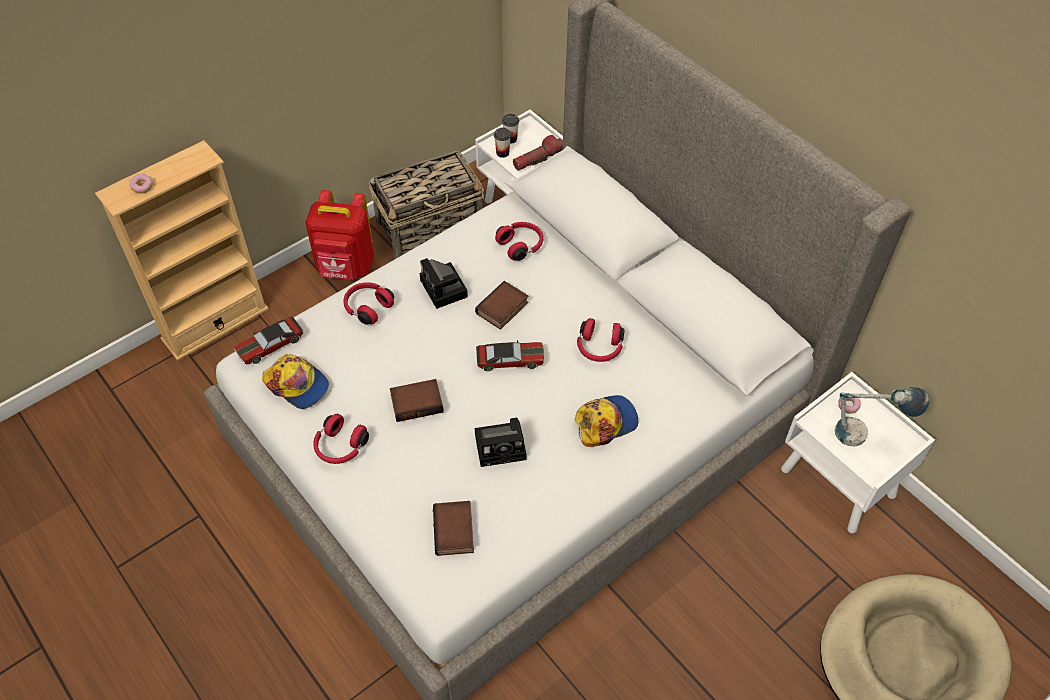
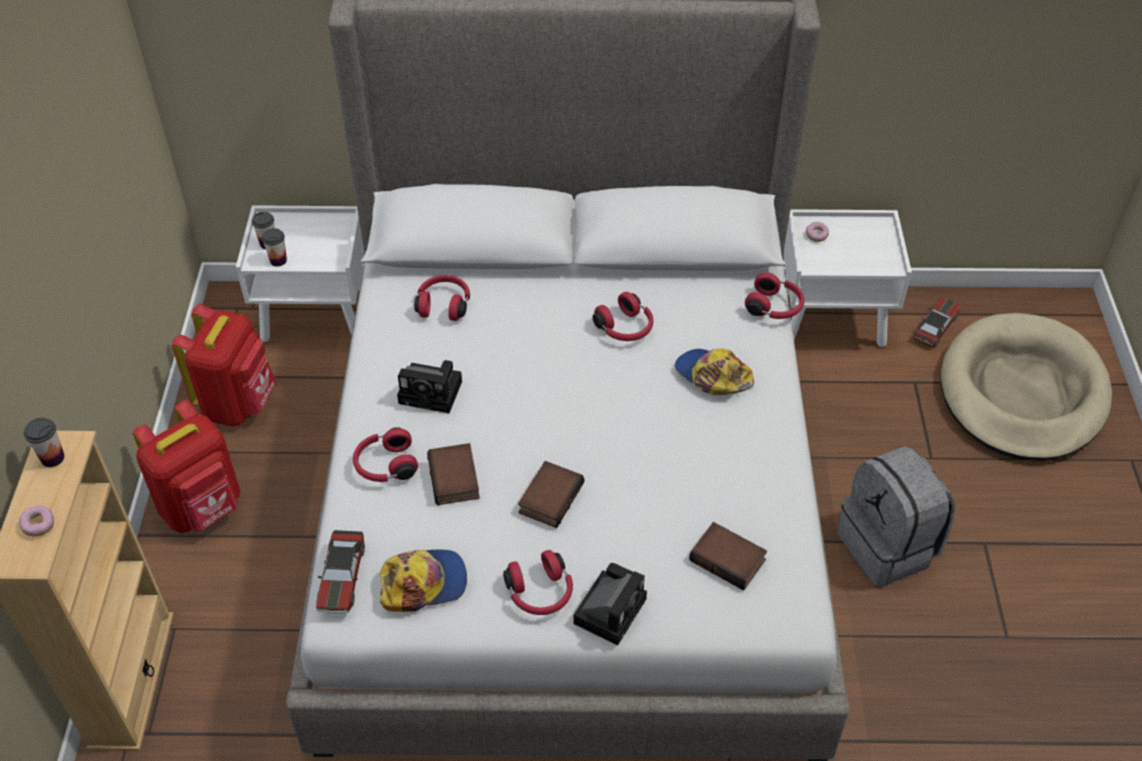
camera: 50 degrees left, 5 degrees down
(190, 159) = (52, 458): none -> cup
(431, 226) = (238, 403): basket -> red backpack
(502, 309) = (507, 365): book -> book (456, 479)
(502, 446) = (666, 464): camera -> camera (610, 608)
(510, 359) = (573, 396): toy car -> toy car (935, 327)
(538, 160) = (321, 242): flashlight -> none
(605, 422) = (712, 376): cap -> cap turned 60 degrees counterclockwise
(663, 652) = (889, 547): none -> grey backpack
(710, 418) = (775, 307): none -> red headphones
(865, 436) = (854, 246): table lamp -> none

